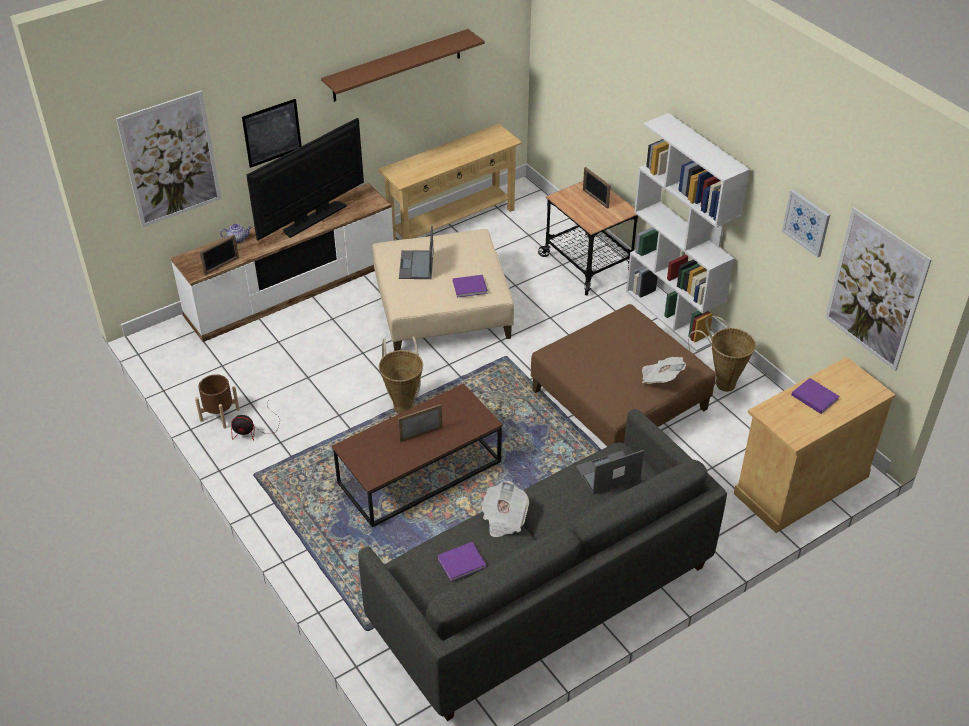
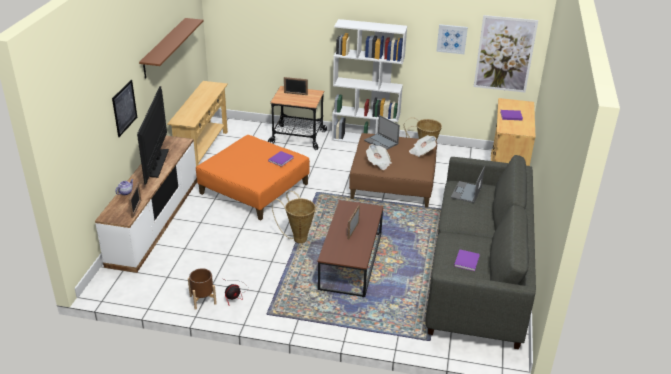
camera: 45 degrees left, 10 degrees down
(170, 160) = (86, 140): picture -> none
(416, 265) = (239, 163): laptop -> laptop (381, 142)
(442, 309) = (254, 189): beige ottoman -> orange ottoman
(504, 518) = (455, 234): newspaper -> newspaper (378, 163)

